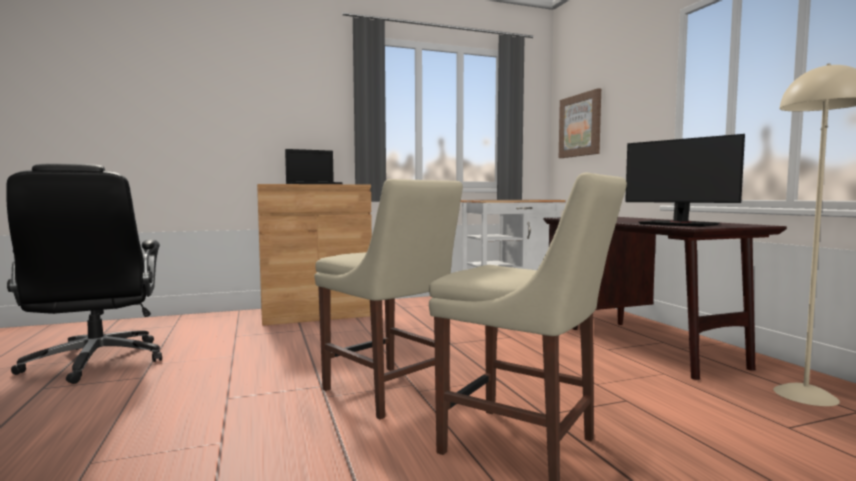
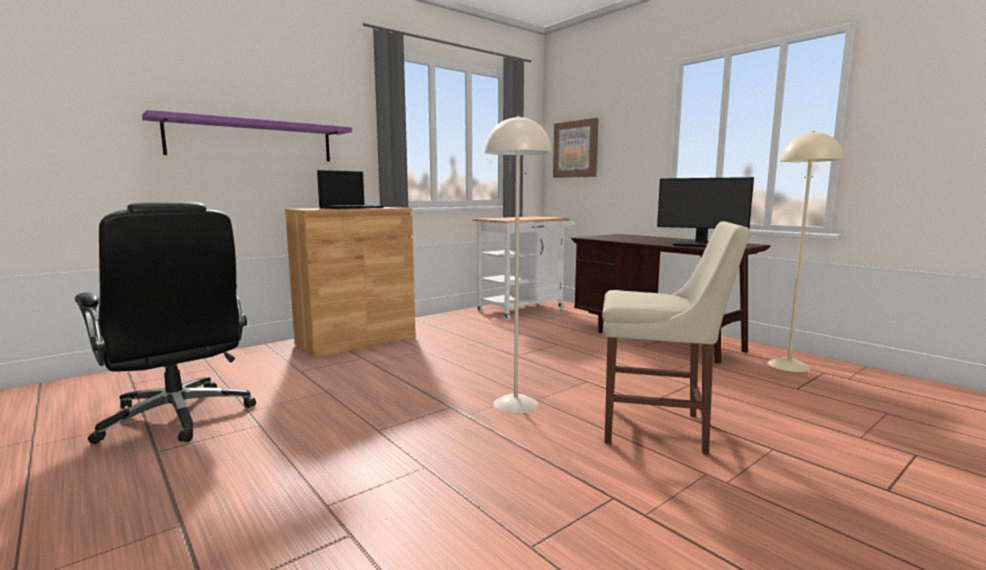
camera: 20 degrees left, 5 degrees up
(236, 124) = (252, 141): none -> purple shelf
(389, 392) = (515, 404): beige chair -> beige floor lamp

